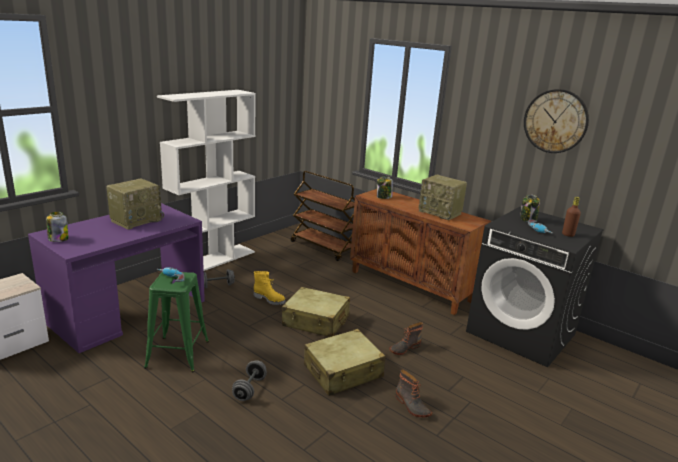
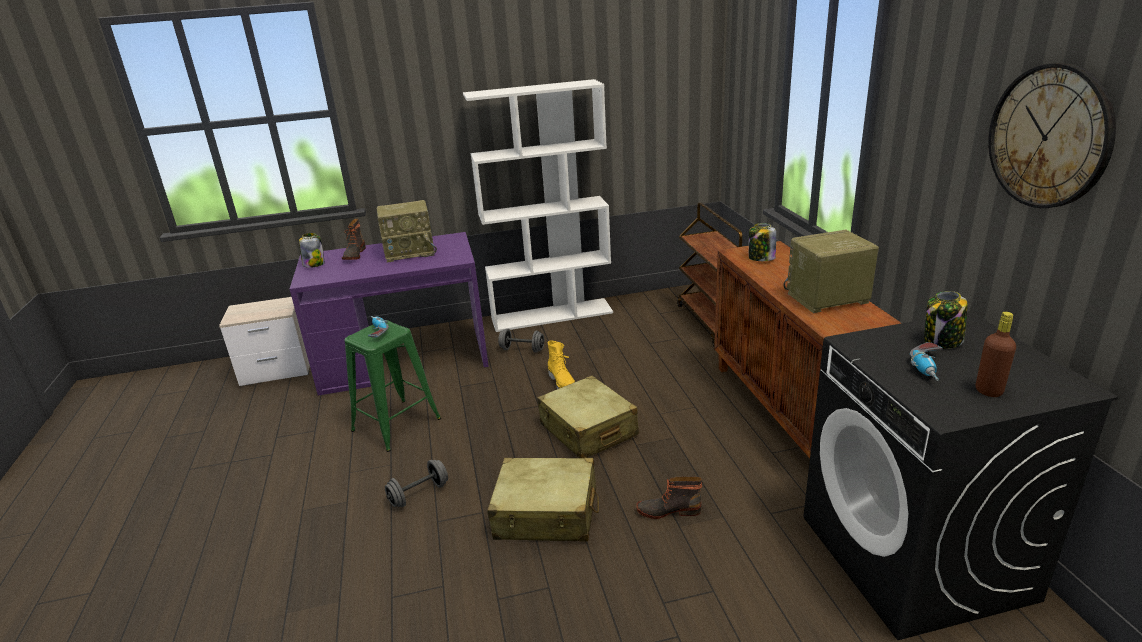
camera: 40 degrees right, 5 degrees up
(411, 406) = (581, 602): boot -> boot (354, 255)
(441, 212) = (826, 299): radio -> radio turned 90 degrees clockwise

